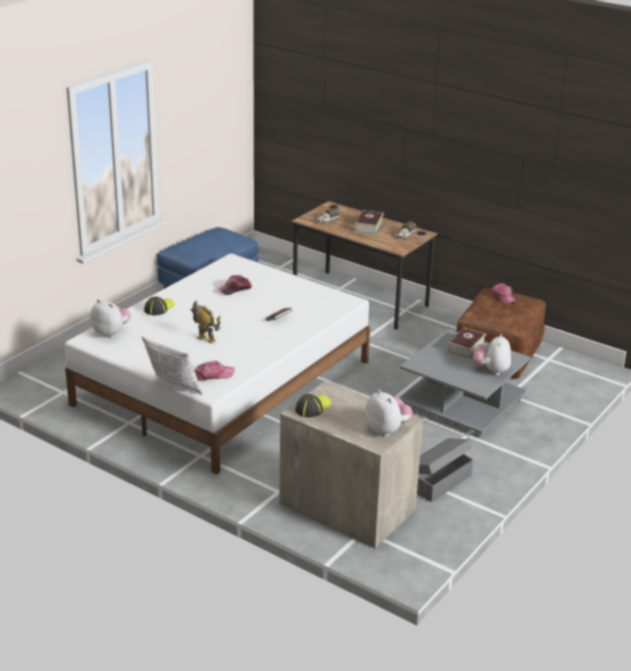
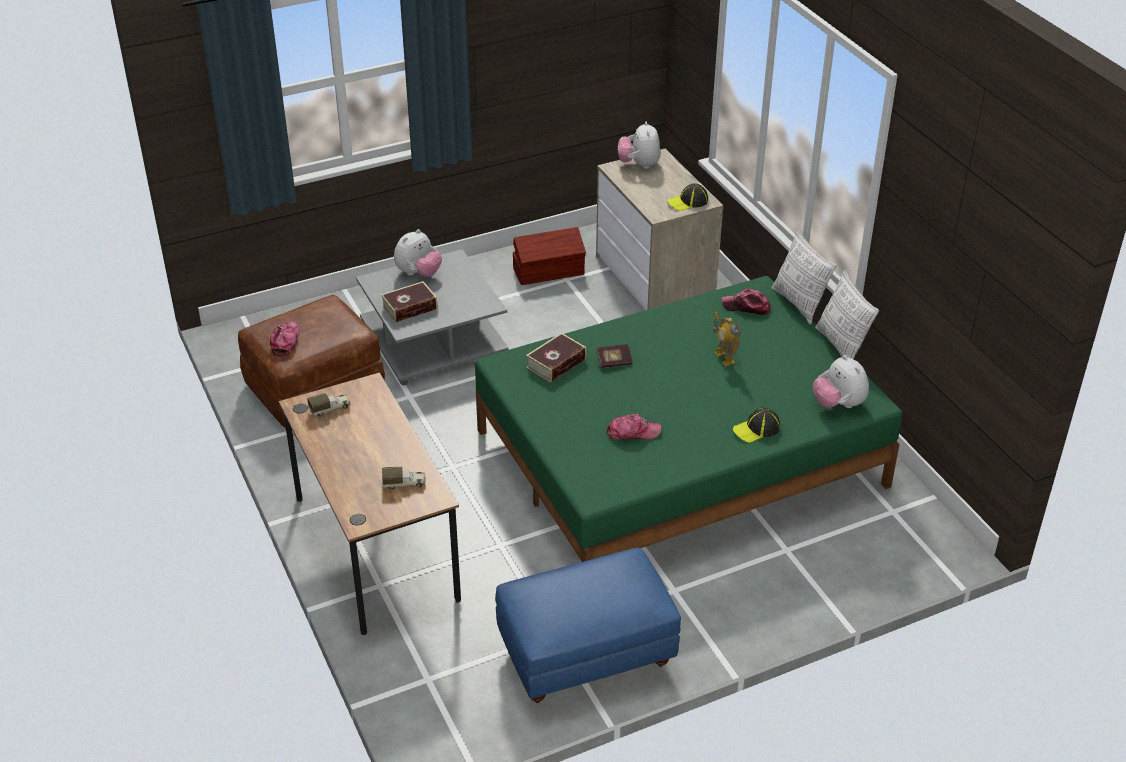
camera: 150 degrees left, 10 degrees up
(125, 368) = (841, 346): none -> pillow
(223, 382) = (680, 458): white bed -> green bed
(369, 227) = (358, 446): book -> book (556, 363)
(439, 481) = (549, 272): grey storage box -> brown storage box

